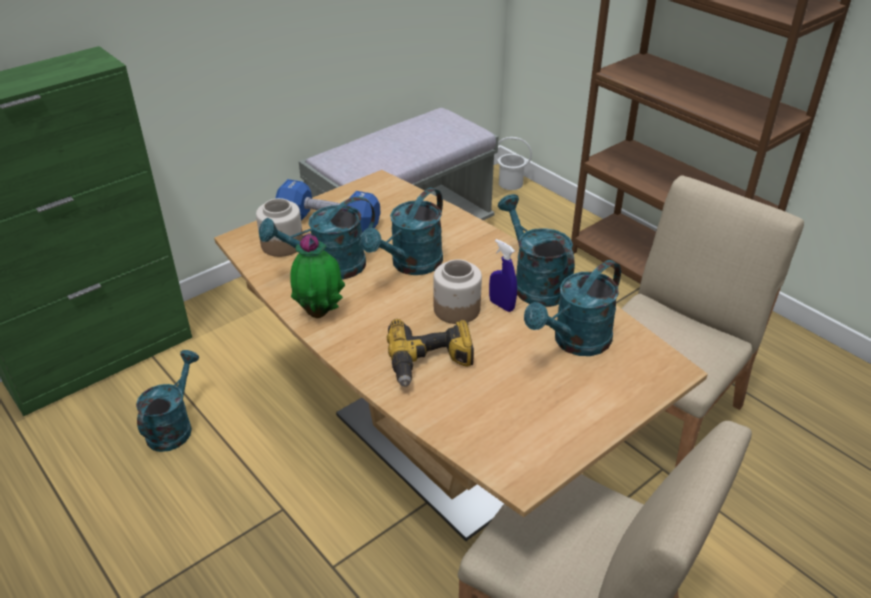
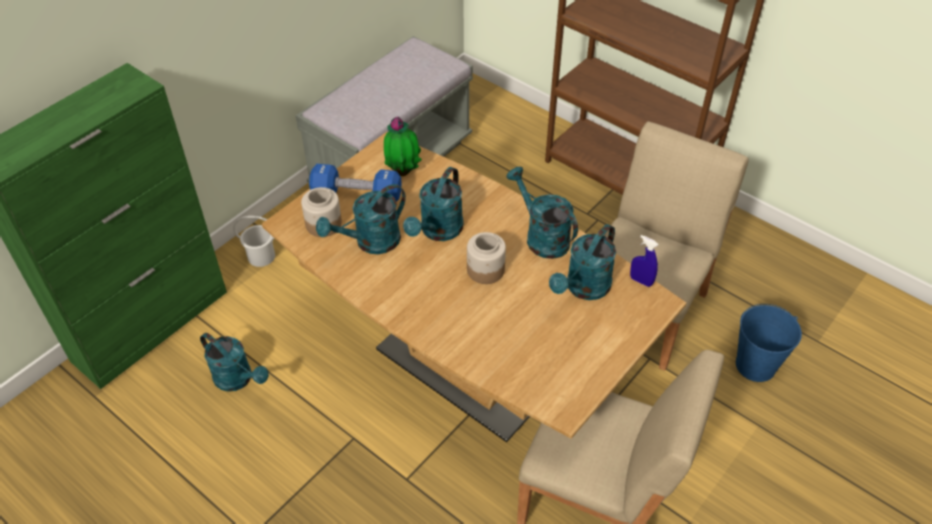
camera: 10 degrees left, 10 degrees up
(173, 426) = (238, 379): turquoise watering can -> turquoise watering can turned 120 degrees clockwise
(320, 312) = (376, 287): potted plant -> potted plant (403, 171)
(430, 362) = (476, 322): power drill -> none
(501, 305) = (520, 261): blue spray bottle -> blue spray bottle (641, 281)
(510, 183) = (479, 91): white bucket -> white bucket (261, 256)
(799, 495) = (756, 365): none -> blue bucket

